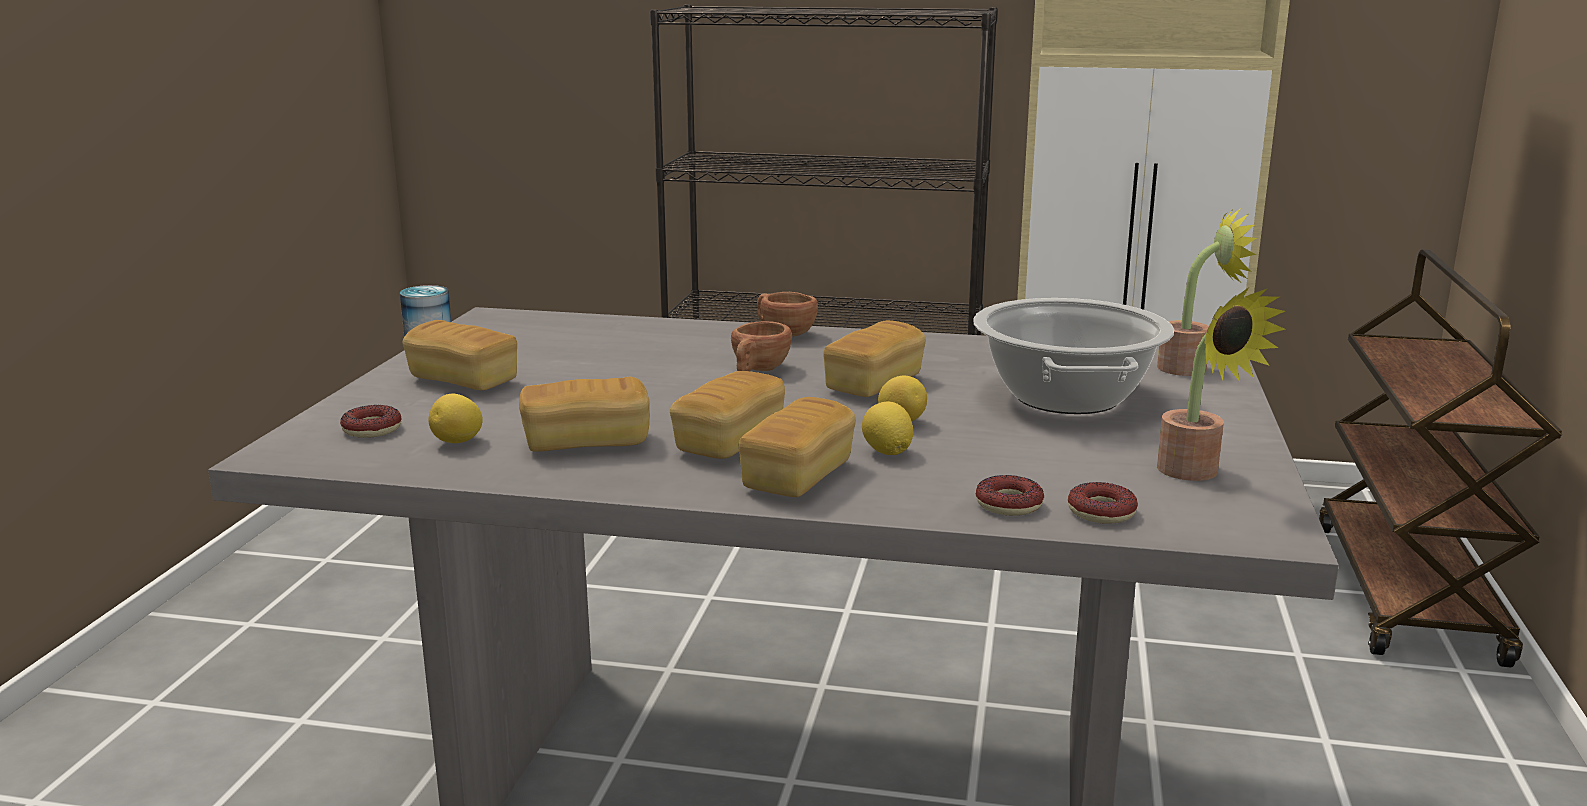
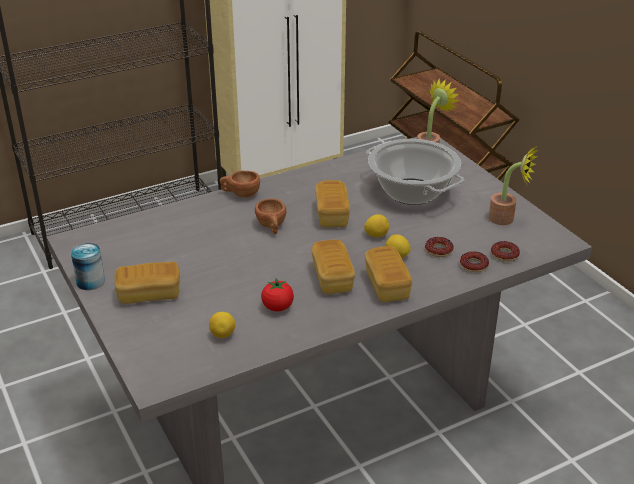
camera: 40 degrees left, 15 degrees up
(372, 429) = (168, 347): donut -> donut (438, 250)
(586, 443) = (277, 307): bread -> tomato

